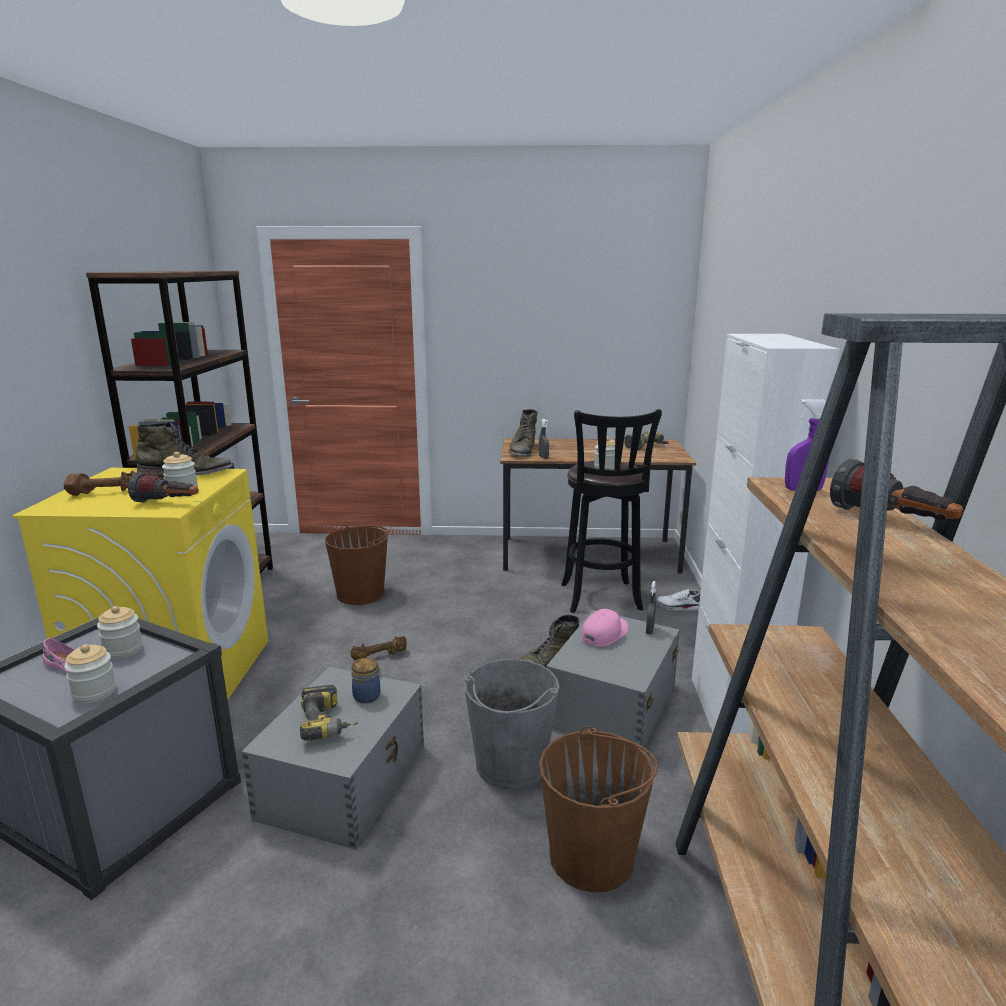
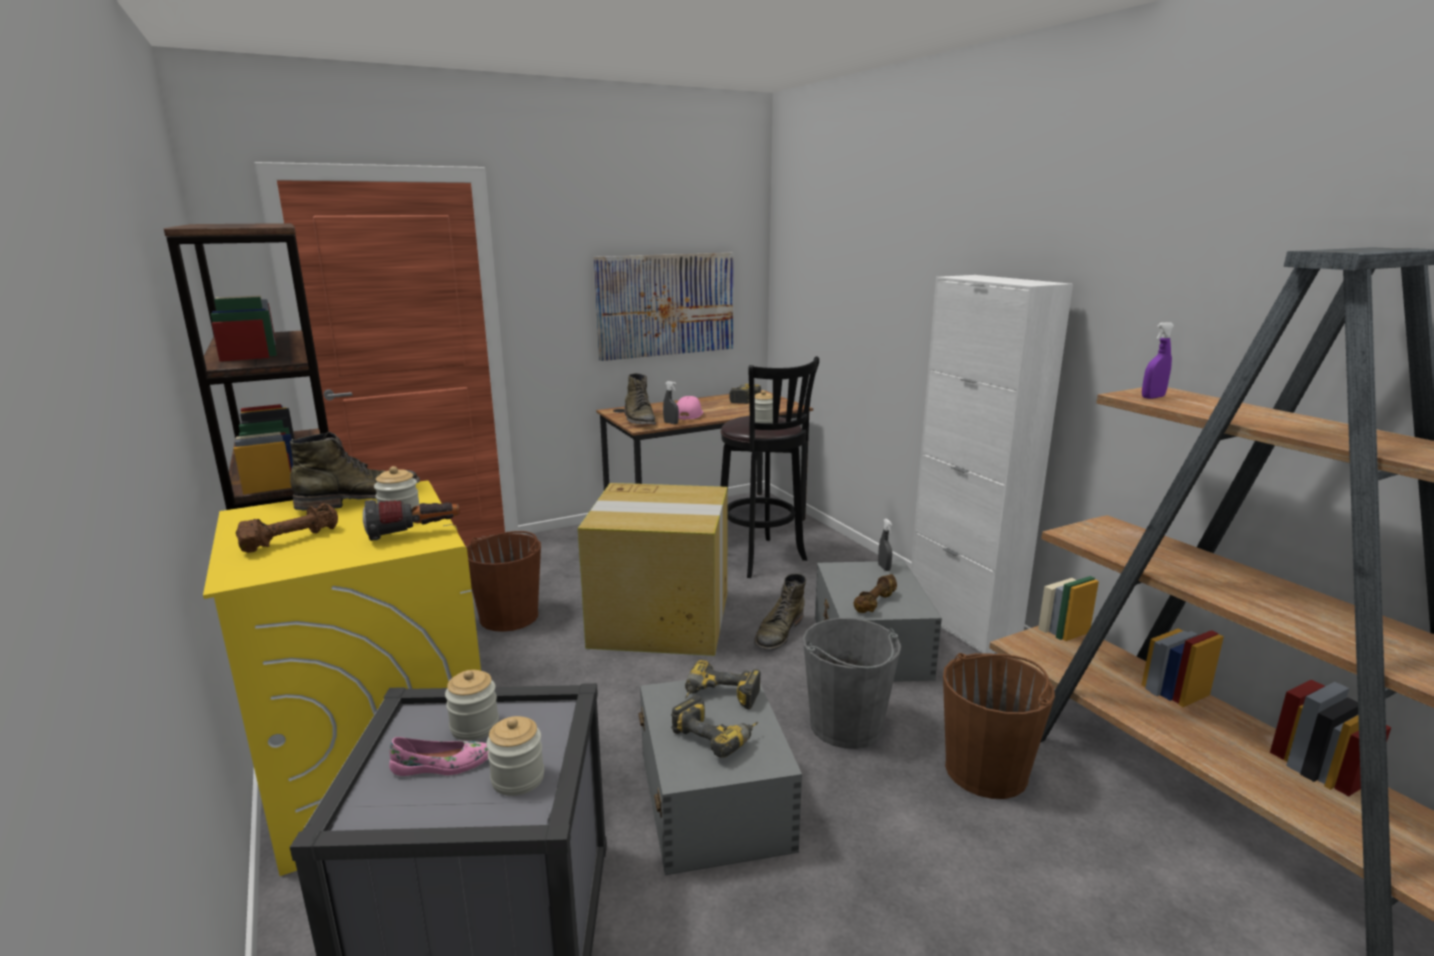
camera: 30 degrees left, 0 degrees up
(368, 696) = (719, 698): jar -> power drill
(380, 656) = (609, 673): brown dumbbell -> brown dumbbell (876, 603)
(463, 627) = (663, 619): none -> cardboard box
(578, 350) = (666, 305): none -> picture
(604, 634) = (853, 580): pink cap -> pink cap (689, 415)
(680, 607) = (834, 550): white shoe -> none
(890, 522) = (1249, 409): flashlight -> none

